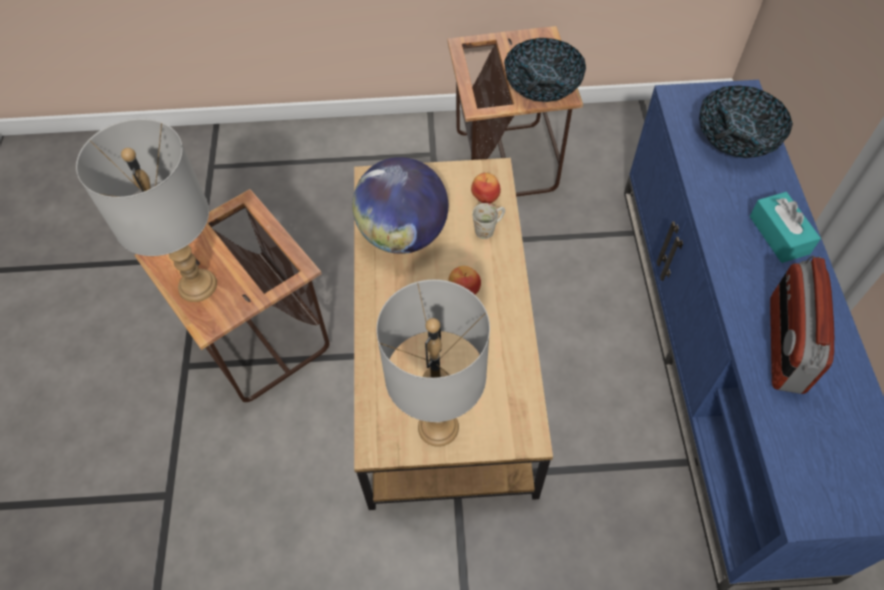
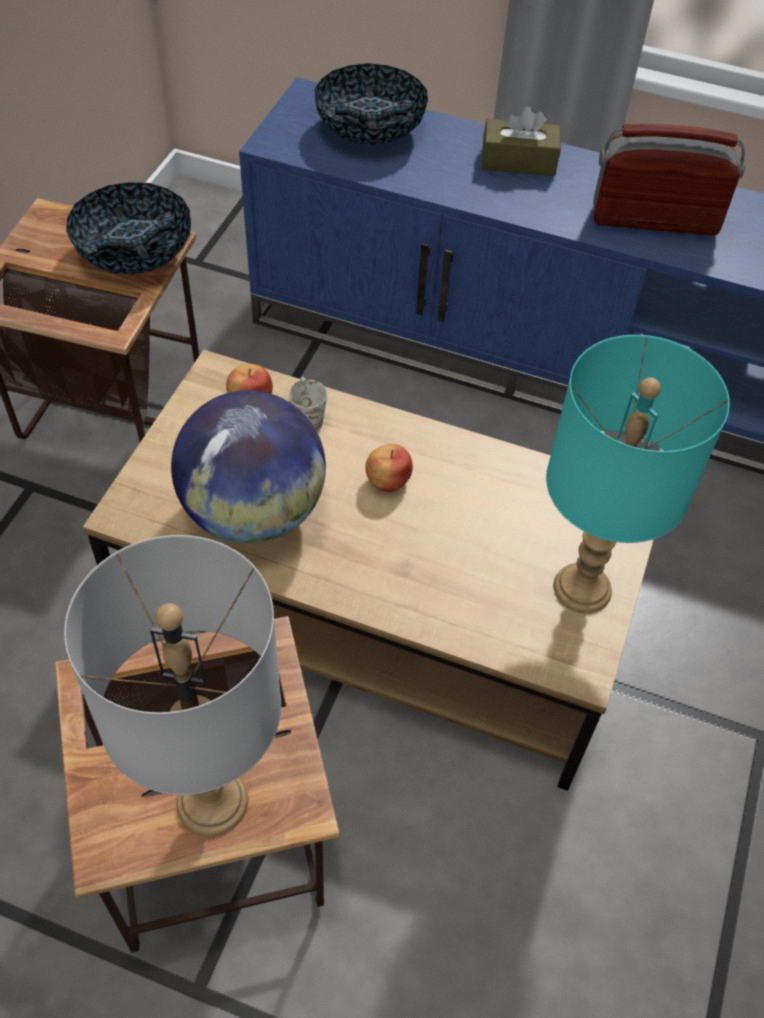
camera: 70 degrees left, 5 degrees down
(437, 426) = (581, 589): grey table lamp -> turquoise table lamp
(779, 235) = (518, 161): turquoise tissue box -> brown tissue box
(785, 344) = (654, 219): radio -> radio turned 150 degrees clockwise

